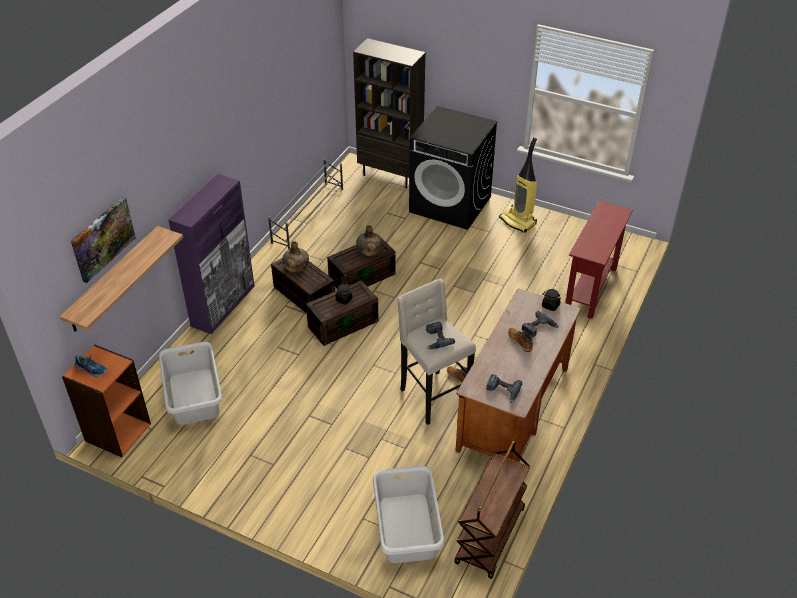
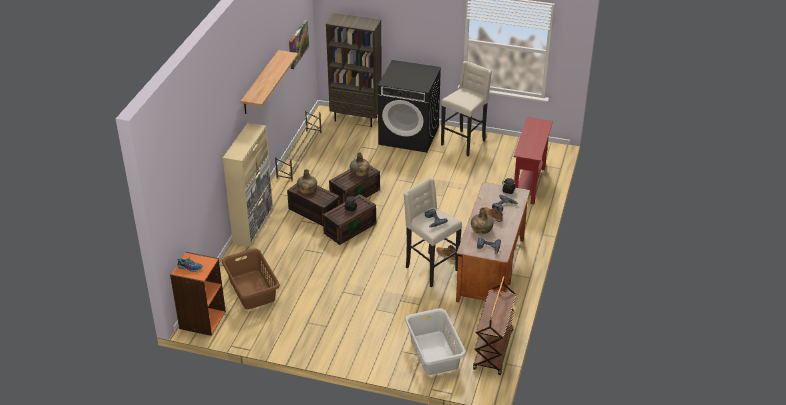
camera: 10 degrees left, 5 degrees down
(102, 238) = (190, 170): picture -> picture (298, 44)
(113, 279) = (195, 202): shelf -> shelf (260, 83)
(193, 397) = (251, 290): grey laundry basket -> brown laundry basket
(223, 305) = (253, 226): purple cabinet -> beige cabinet
(500, 360) = (481, 229): none -> green bottle
(518, 221) = (464, 142): vacuum cleaner -> beige stool

